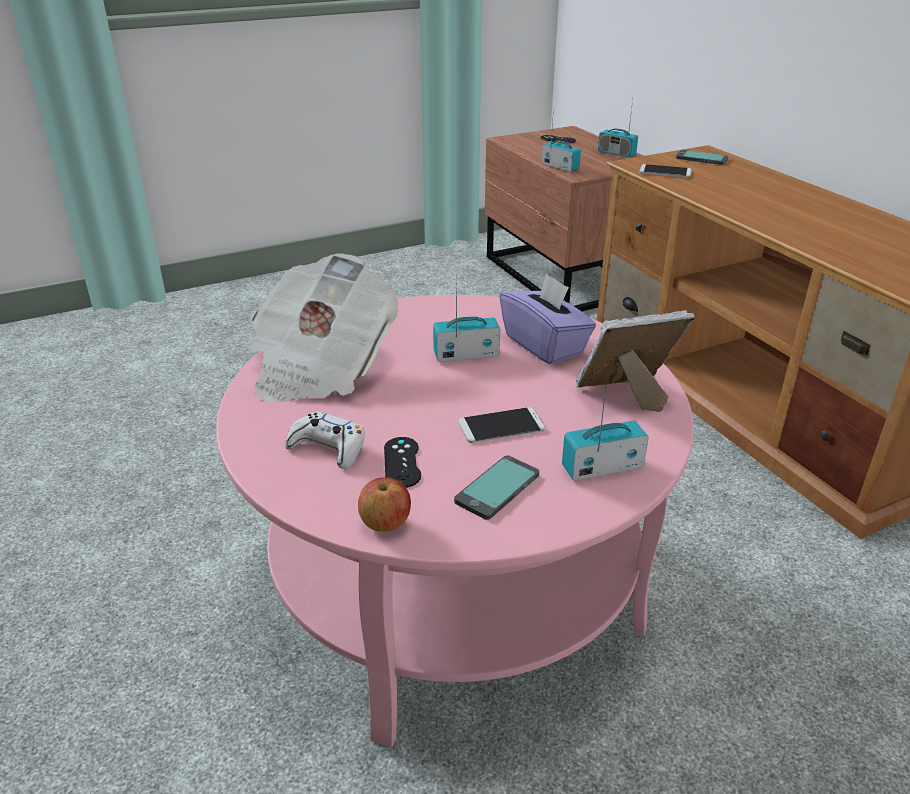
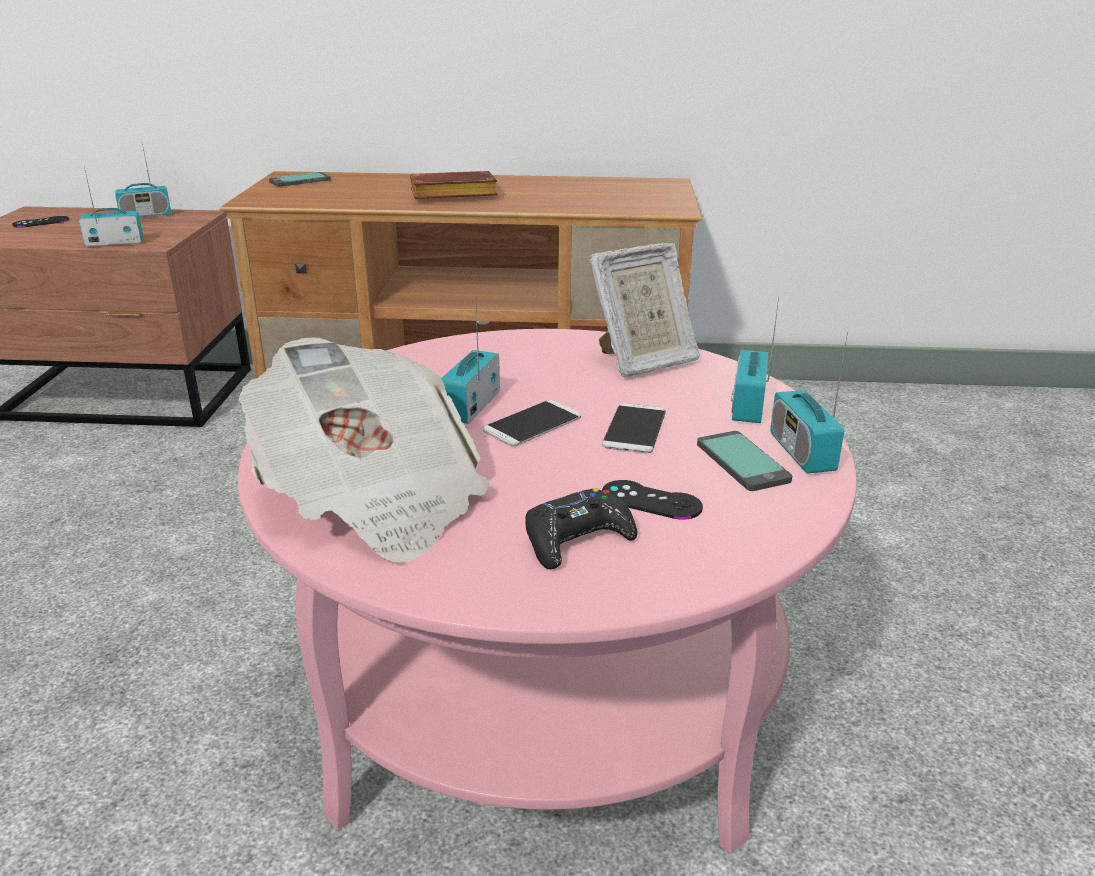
camera: 60 degrees left, 5 degrees down
(328, 448) = (577, 540): white game controller -> black game controller
(385, 524) = (760, 540): apple -> none
(544, 514) = (801, 453): none -> radio
(545, 345) = (505, 365): purple tissue box -> none
(625, 396) = (642, 361): picture frame -> picture frame turned 135 degrees counterclockwise
(665, 172) = (299, 198): phone -> phone (532, 424)
(771, 208) = (451, 195): none -> brown book

